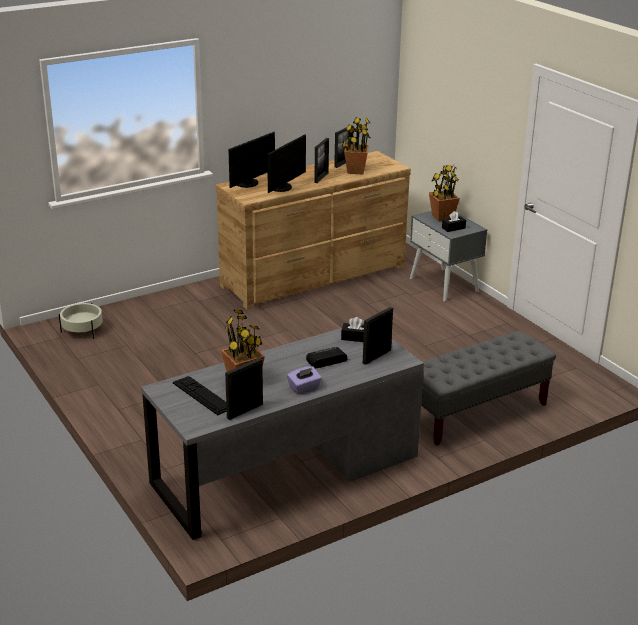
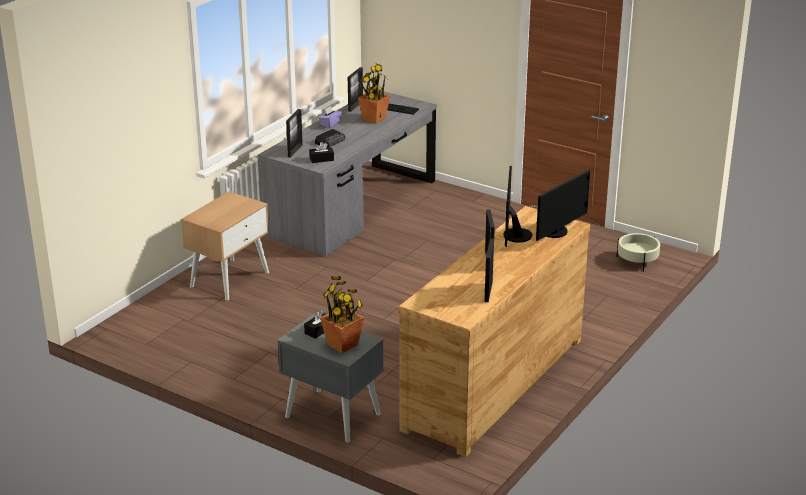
camera: 155 degrees right, 0 degrees up
(249, 183) = (556, 232): monitor -> monitor turned 150 degrees counterclockwise
(355, 171) = (460, 282): potted plant -> none
(476, 412) = (230, 279): grey bench -> beige nightstand

